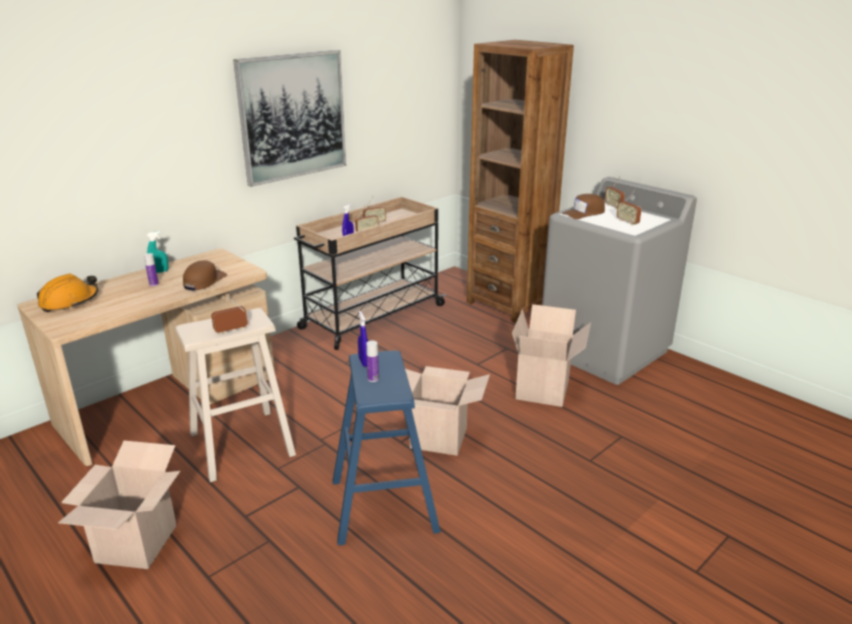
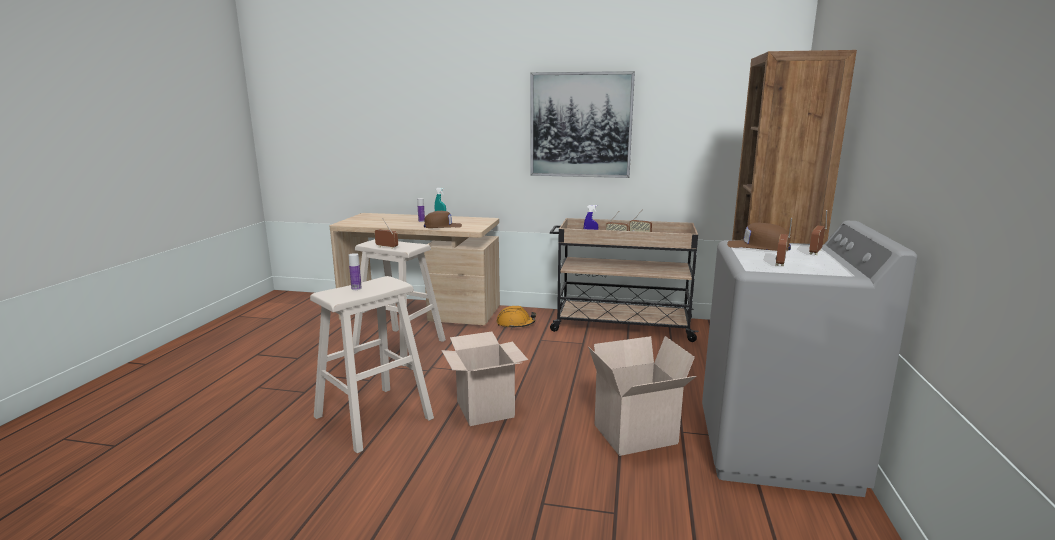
camera: 55 degrees right, 10 degrees down
(69, 302) = (376, 217): orange hard hat -> orange hard hat (515, 324)
(136, 544) = (278, 357): cardboard box -> none
(364, 362) = (378, 280): blue spray bottle -> none
(383, 505) = (374, 417): blue stool -> beige stool

